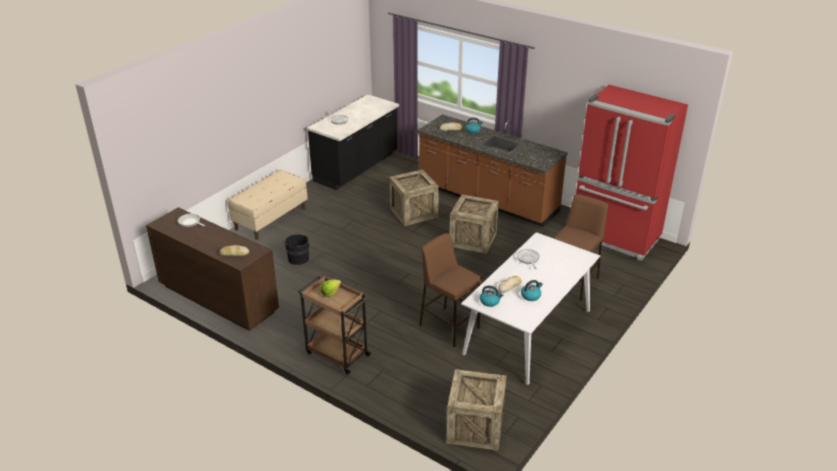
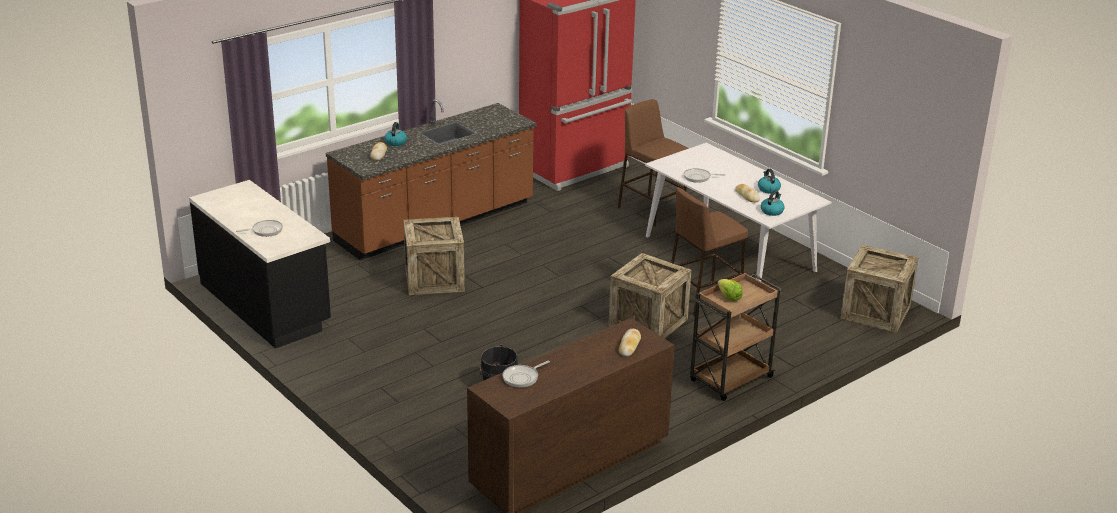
camera: 75 degrees left, 5 degrees down
(270, 218) = (368, 399): beige bench -> none
(473, 239) = (528, 250): crate -> crate (648, 322)

